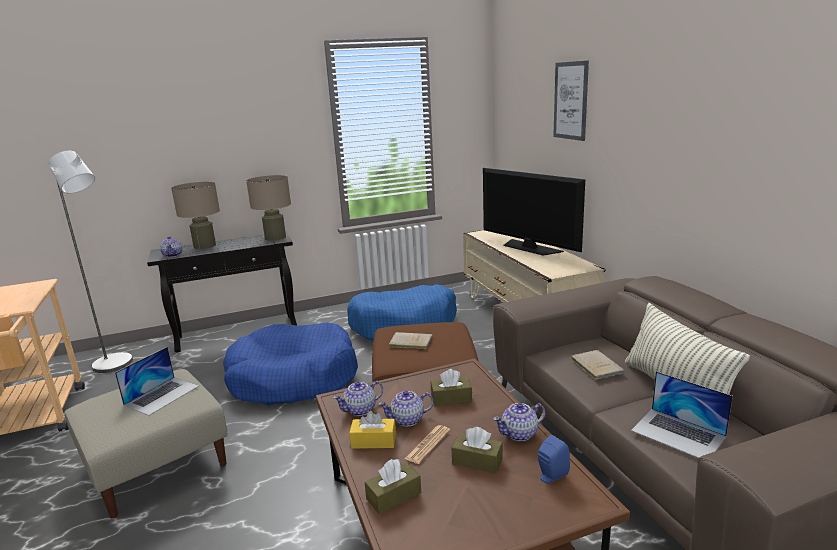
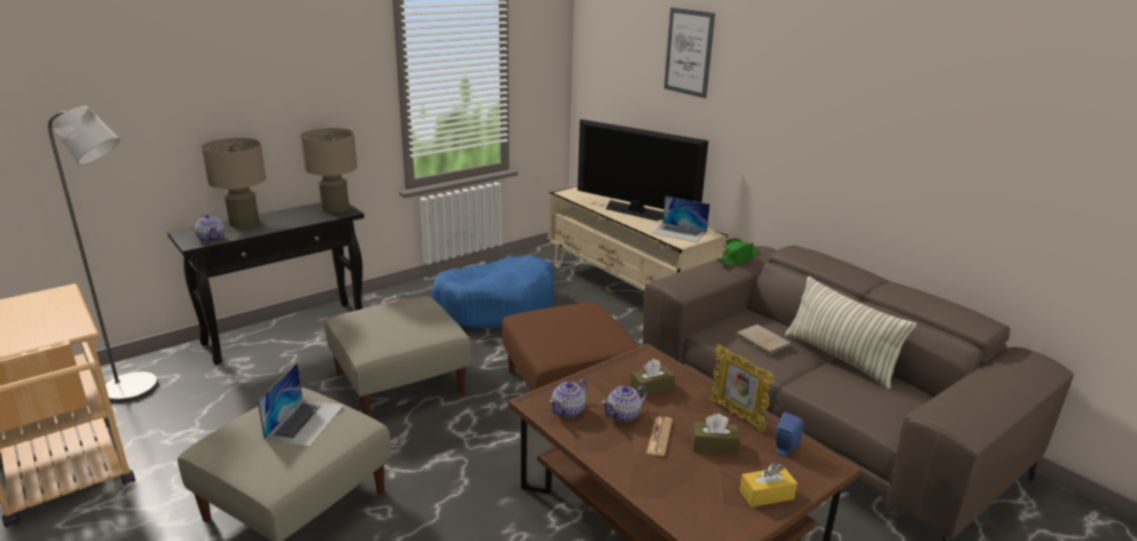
camera: 20 degrees left, 5 degrees up
(293, 378) = (400, 382): blue dog bed -> beige ottoman
(373, 441) = (605, 440): yellow tissue box -> yellow tissue box (766, 494)
(393, 496) = (661, 488): brown tissue box -> none
(409, 342) = (556, 330): beige book -> none
(520, 434) = (736, 415): teapot -> picture frame
(595, 287) = (737, 259): none -> green hat
(678, 433) = (861, 398): laptop -> laptop (679, 232)

